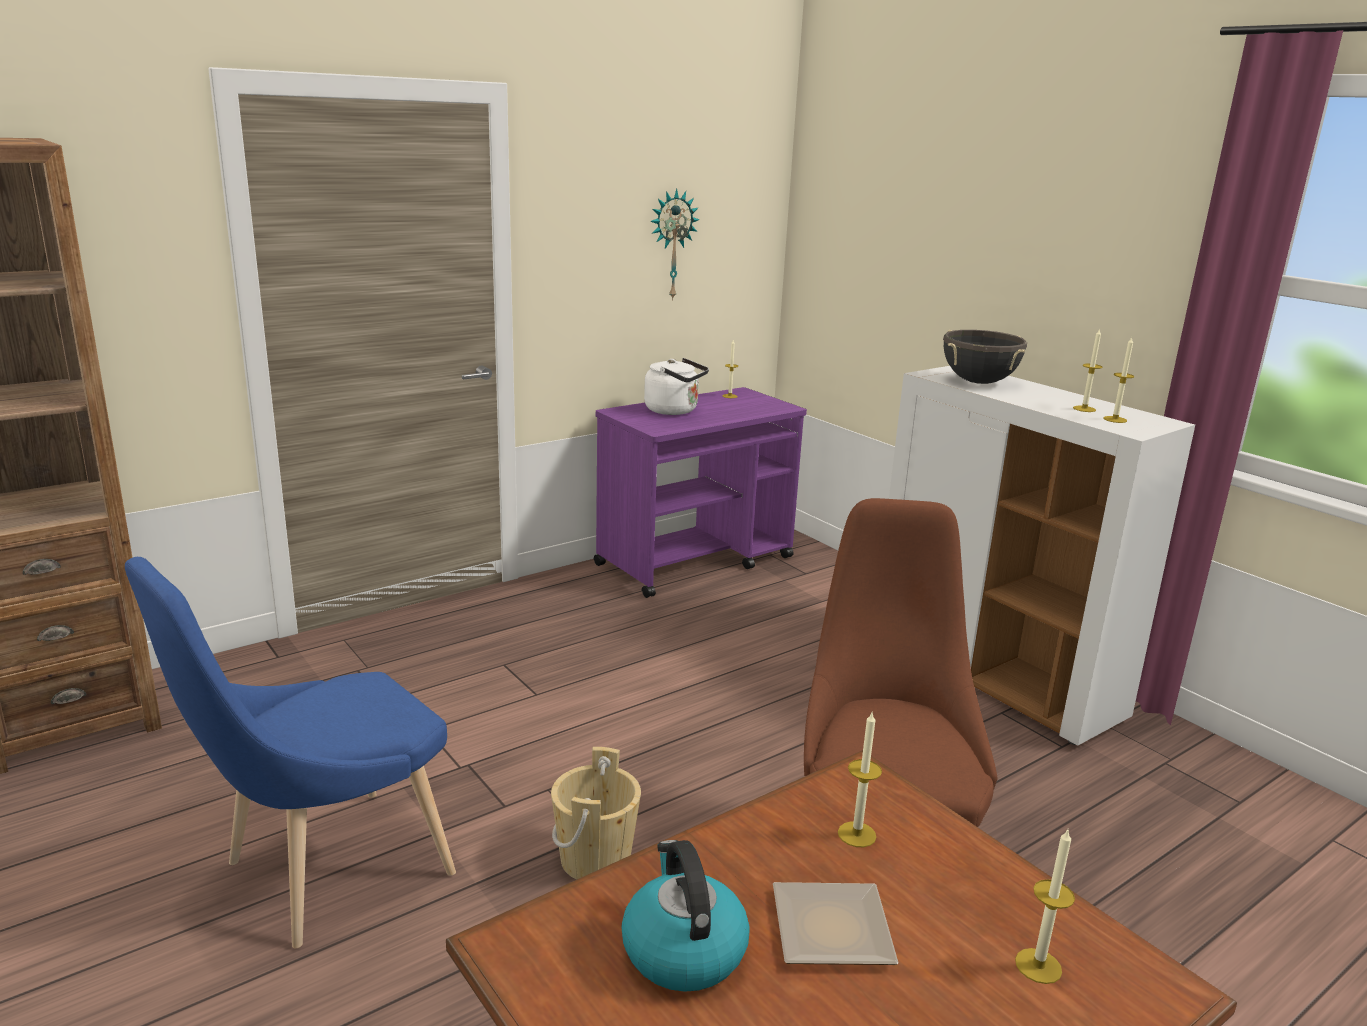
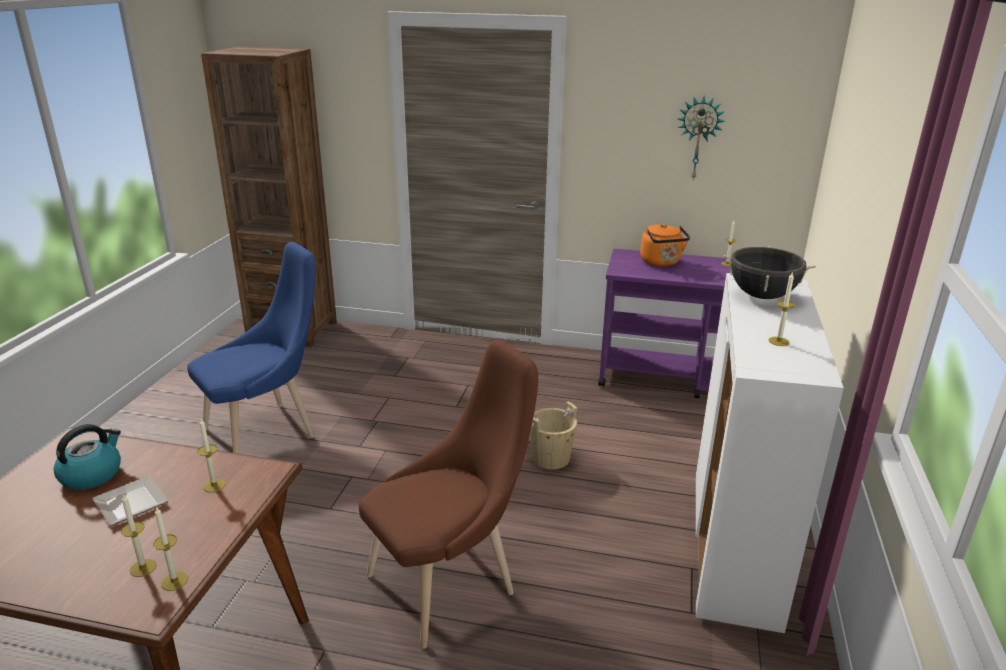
camera: 50 degrees right, 5 degrees up
(324, 874) = (267, 431): blue chair -> blue chair turned 135 degrees clockwise
(595, 859) = (351, 489): beige bucket -> beige bucket (551, 458)
(674, 411) = (661, 262): white kettle -> orange kettle
(1115, 419) = (775, 357): candle -> candle (174, 581)

